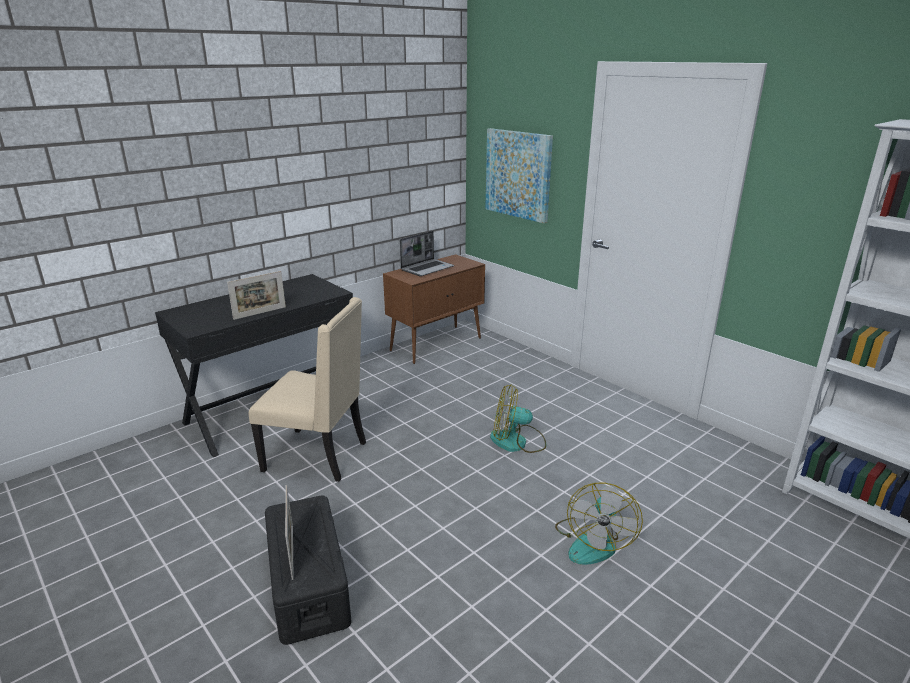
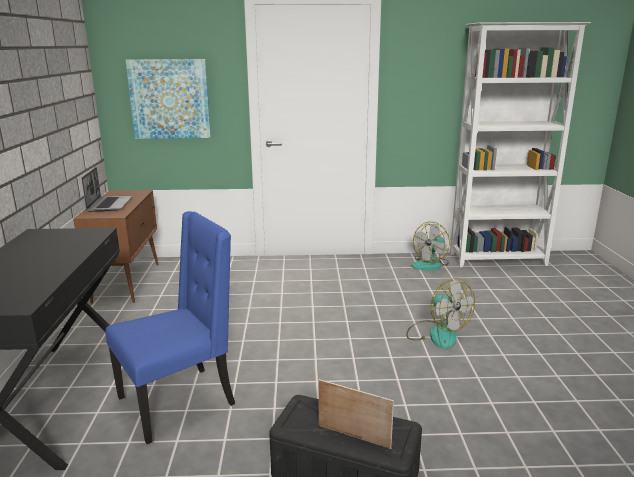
camera: 50 degrees left, 5 degrees down
(260, 313) = (61, 268): picture frame -> none
(318, 456) = (179, 401): beige chair -> blue chair
(517, 442) = (306, 311): fan -> fan (430, 264)

